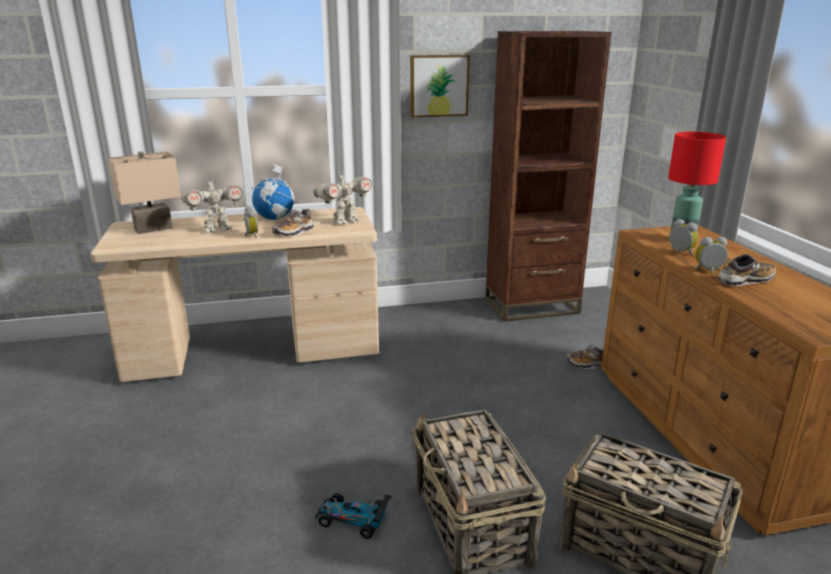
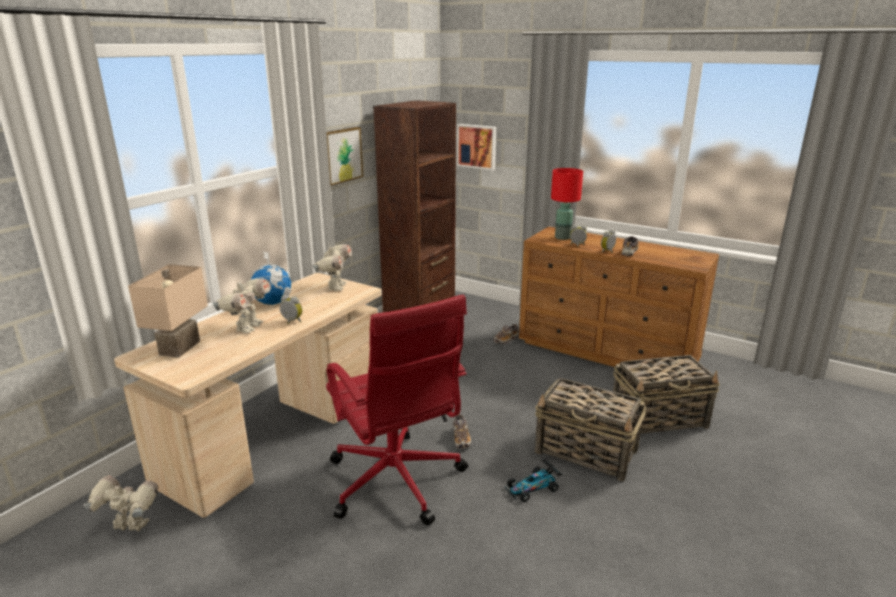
camera: 45 degrees left, 0 degrees up
(89, 365) = (130, 527): none -> toy robot
(261, 436) = (396, 483): none -> red office chair
(293, 232) = (318, 307): shoe -> shoe (461, 438)
(662, 100) = (477, 146): none -> picture

